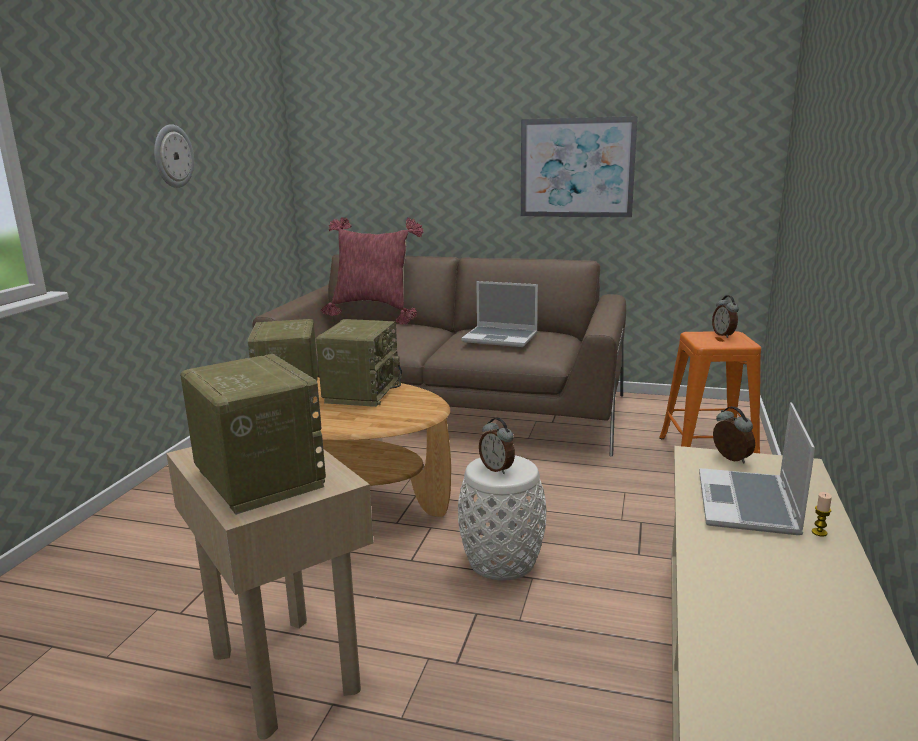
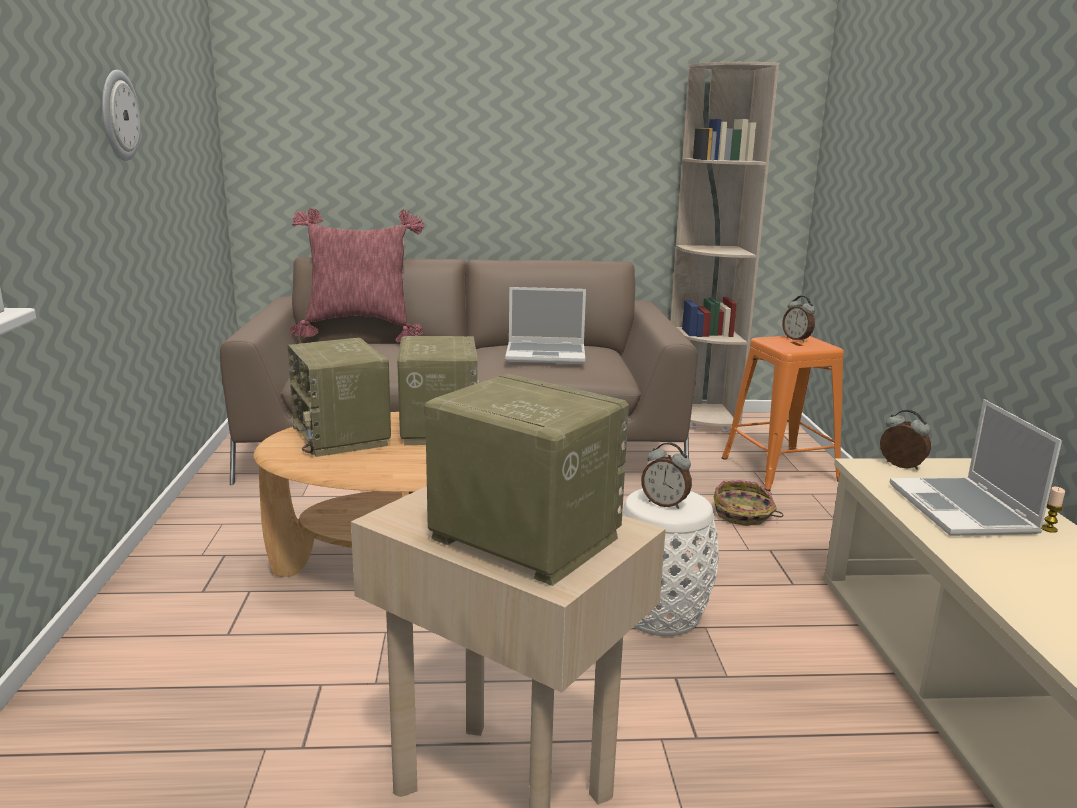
camera: 20 degrees left, 0 degrees up
(577, 168) = (599, 154): picture -> none
(639, 489) = (743, 515): none -> basket
(665, 405) = (702, 423): none -> beige bookcase

